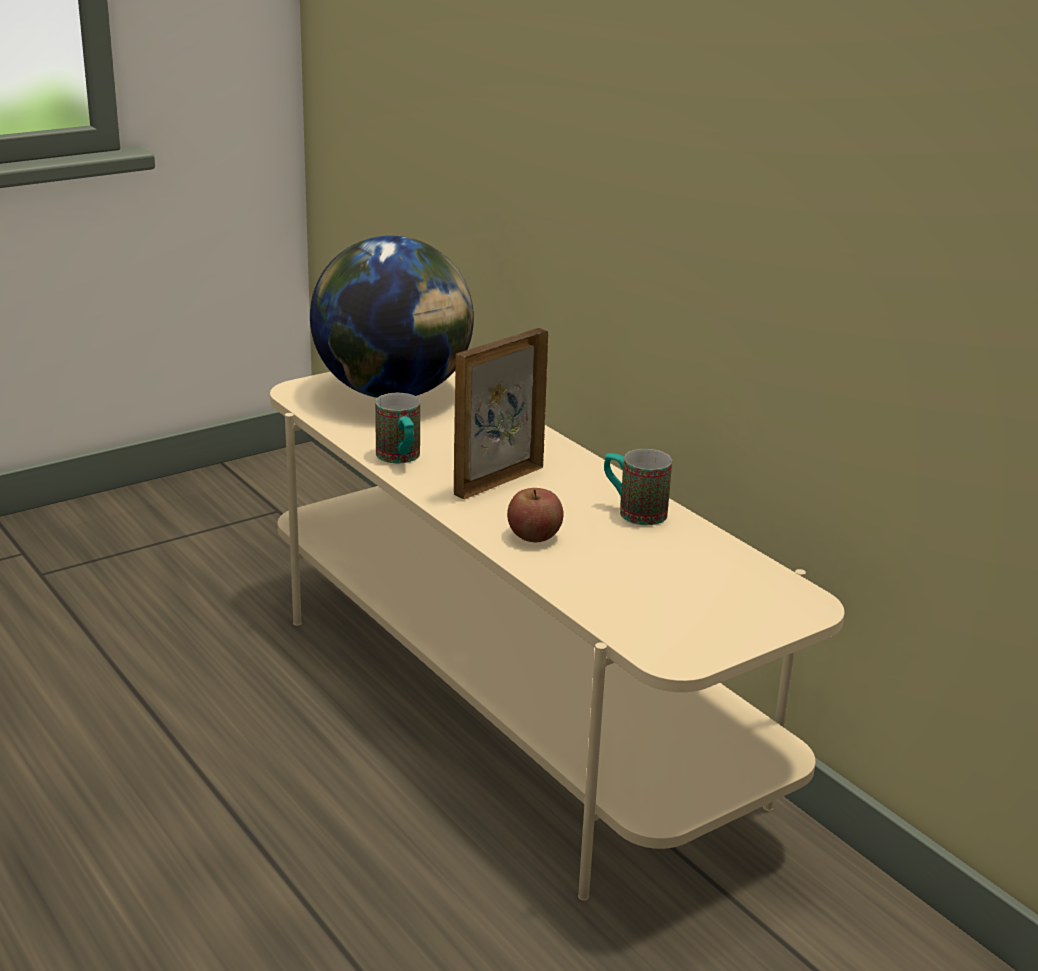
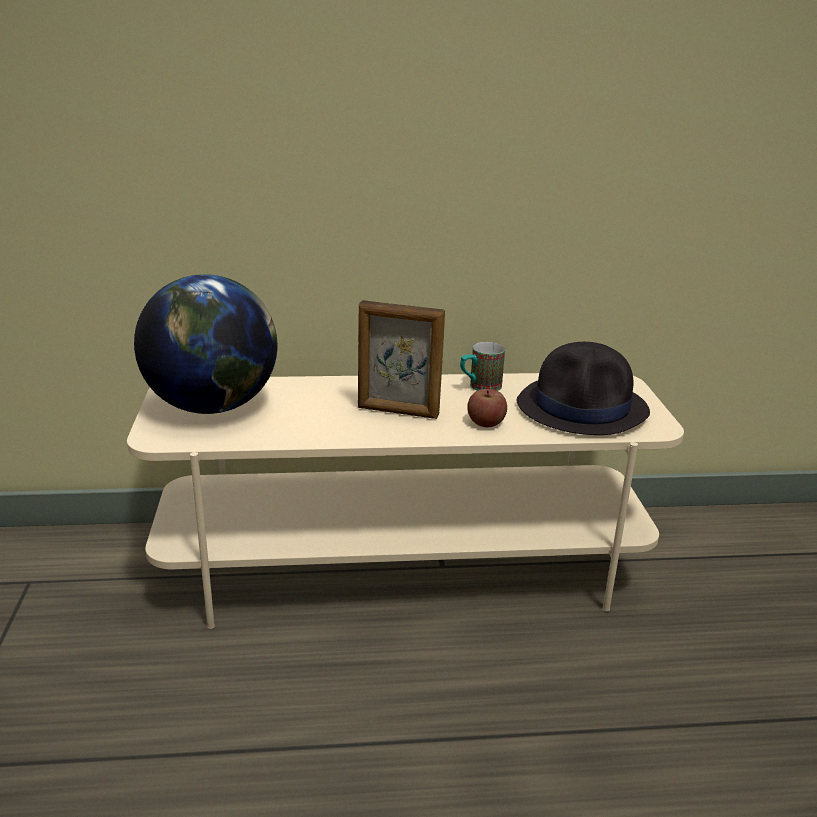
camera: 60 degrees left, 0 degrees up
(400, 458) = (328, 433): mug -> none
(497, 481) = (398, 412): picture frame -> picture frame turned 60 degrees counterclockwise
(665, 591) = (583, 408): none -> black hat

